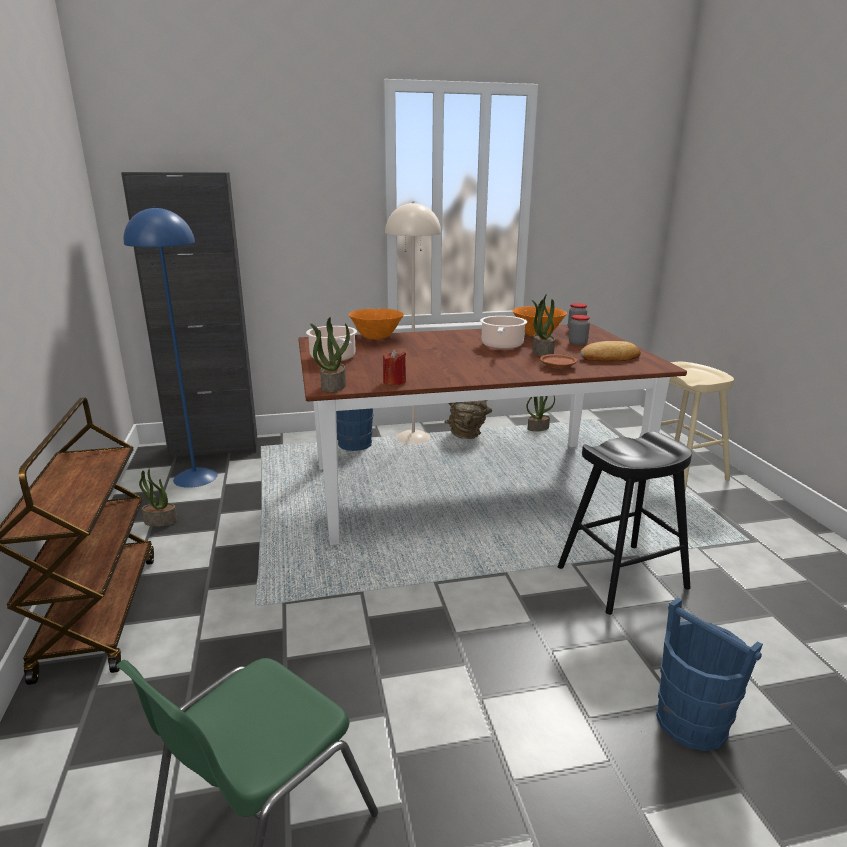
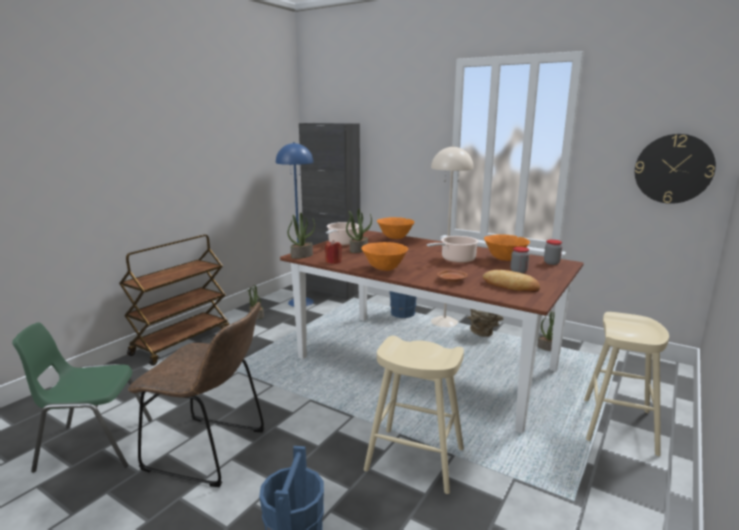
camera: 45 degrees right, 5 degrees down
(442, 708) = (211, 451): none -> brown chair
(471, 374) = (384, 269): none -> orange bowl
(542, 352) = (470, 270): potted plant -> potted plant (358, 250)
(621, 217) = (673, 169): none -> wall clock
(622, 577) = (415, 459): black stool -> beige stool

